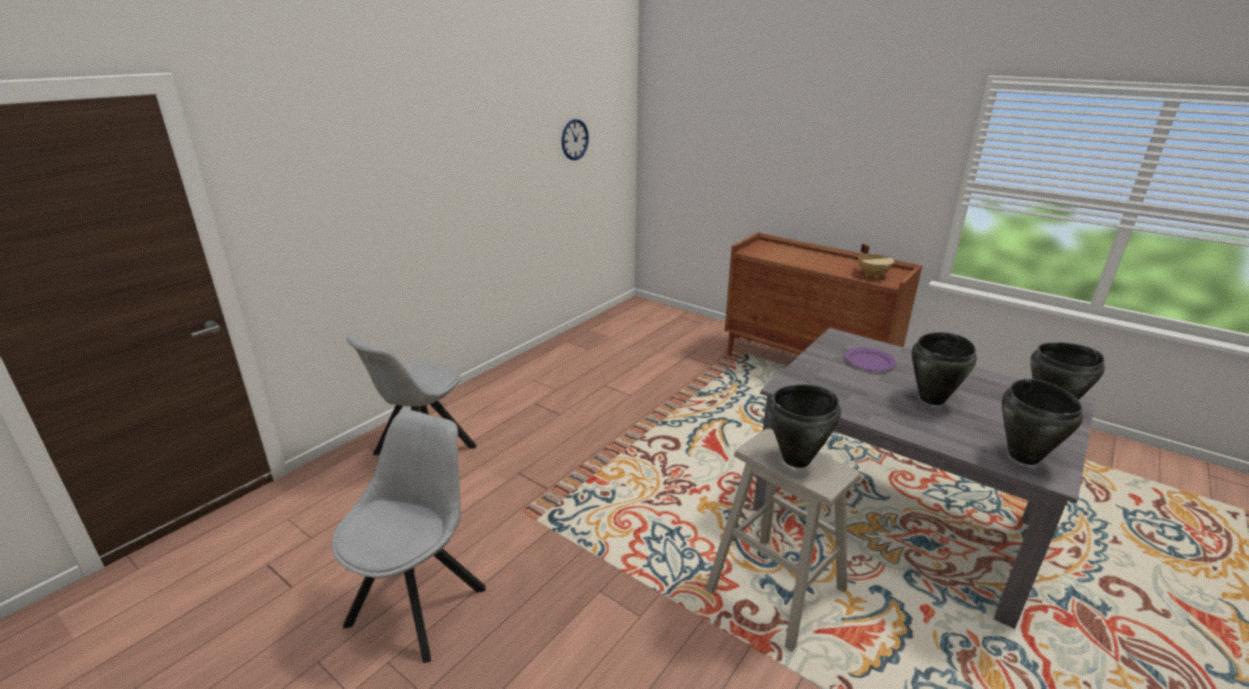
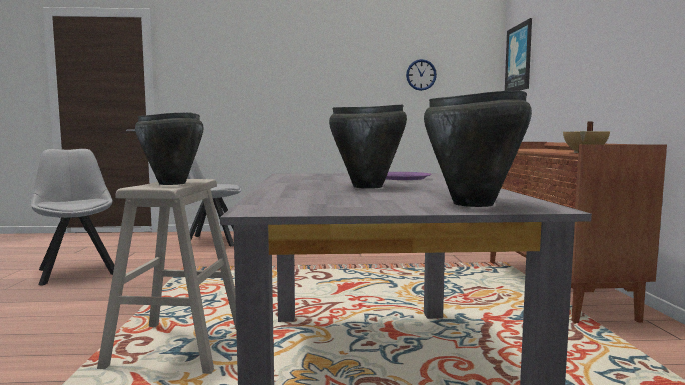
camera: 50 degrees right, 20 degrees down
(419, 603) = (78, 271): grey chair -> grey chair turned 105 degrees counterclockwise
(676, 118) = (519, 58): none -> picture
(1024, 456) = (298, 203): black cooking pot -> none

